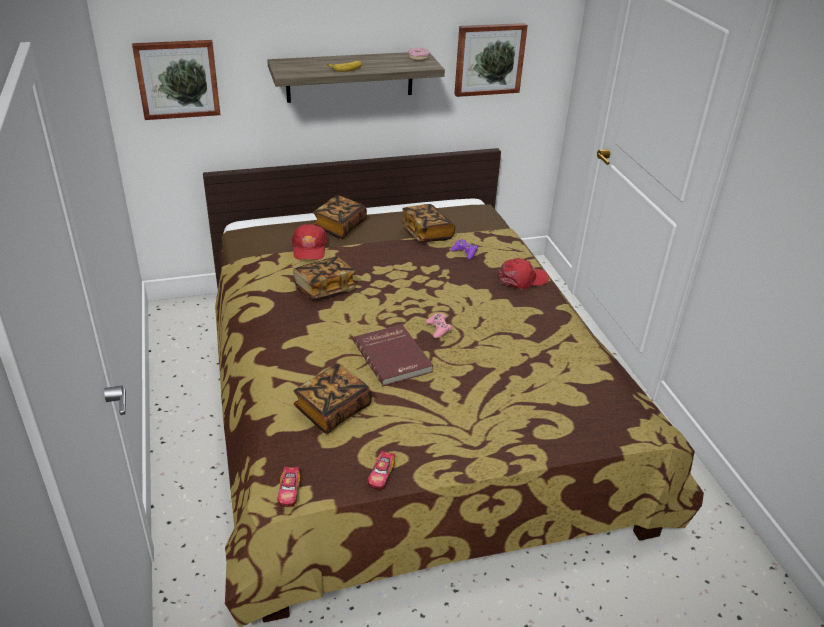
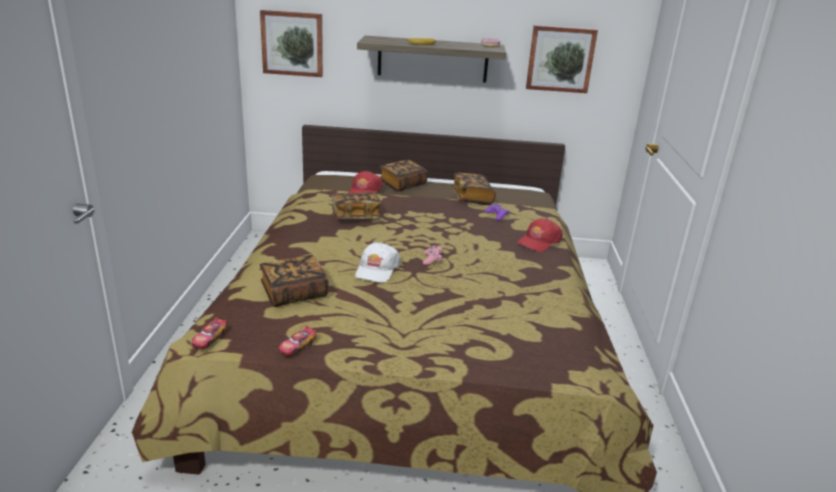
camera: 20 degrees right, 10 degrees down
(394, 357) = (377, 269): red book -> white cap
(522, 279) = (539, 241): red cap -> red cap turned 135 degrees clockwise

